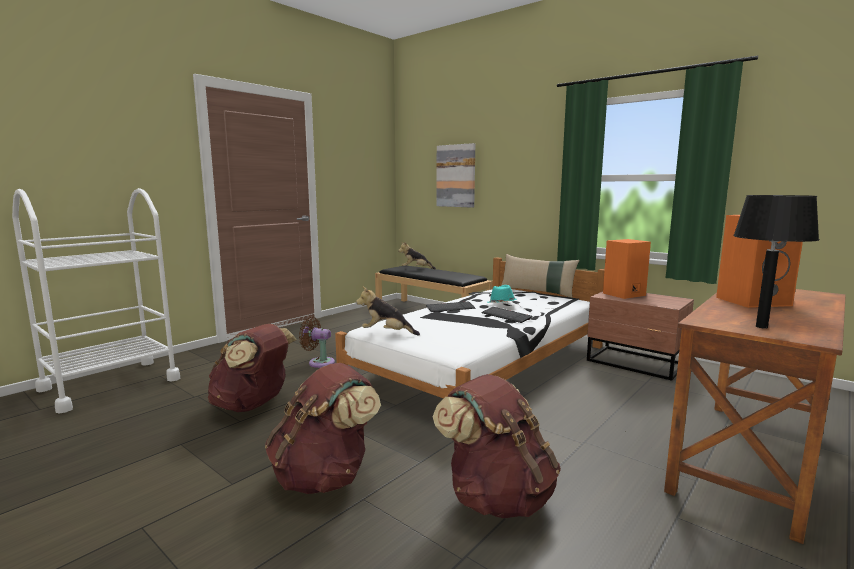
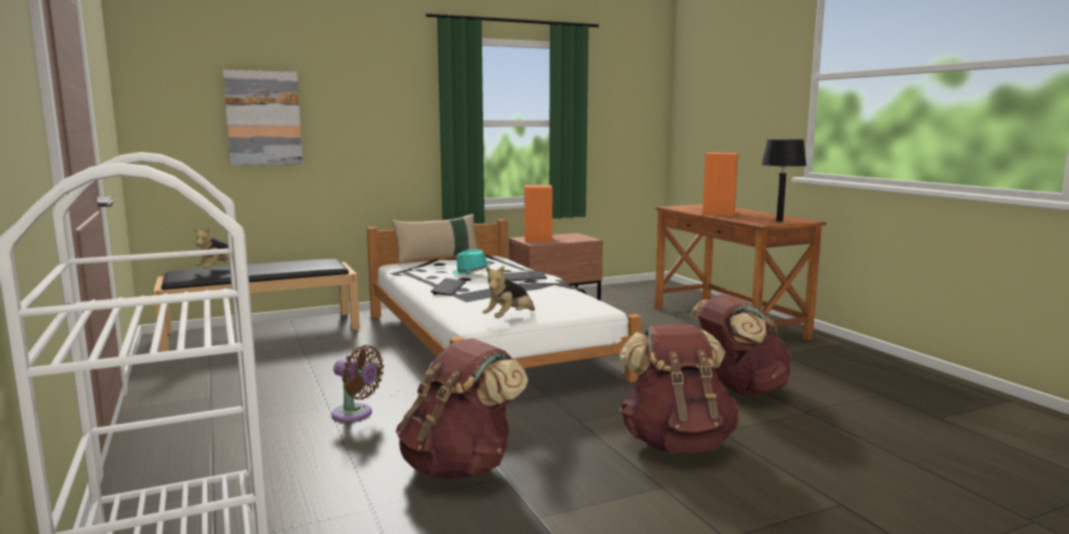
camera: 65 degrees left, 0 degrees up
(319, 362) = (355, 414): brown fan -> brown fan turned 105 degrees counterclockwise

